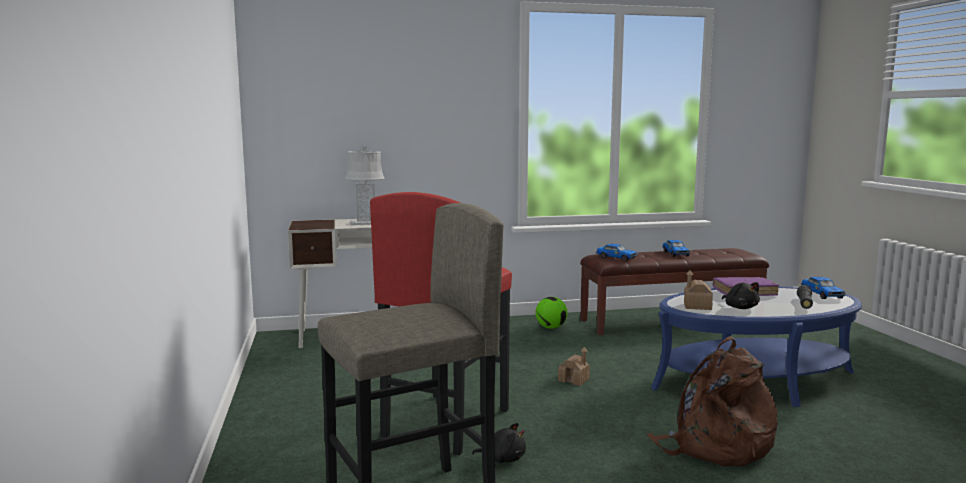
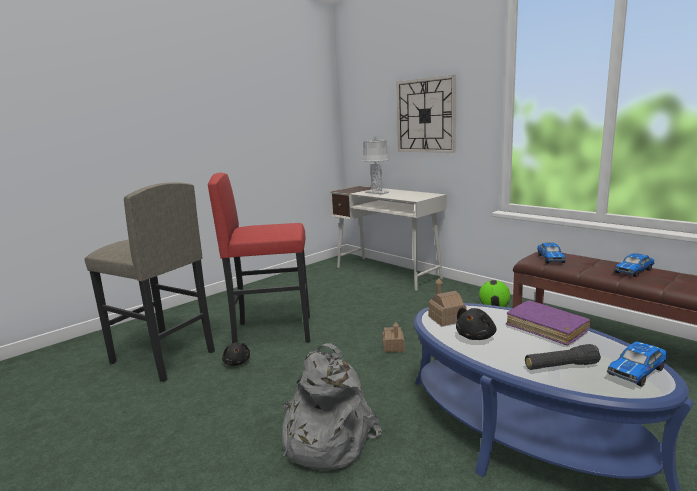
camera: 60 degrees right, 5 degrees up
(415, 121) = (425, 115): none -> wall clock
(715, 446) = (325, 439): brown backpack -> grey backpack

